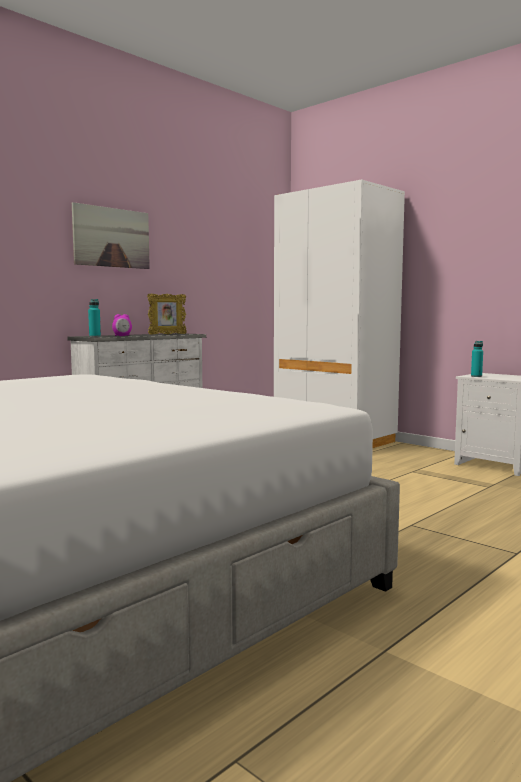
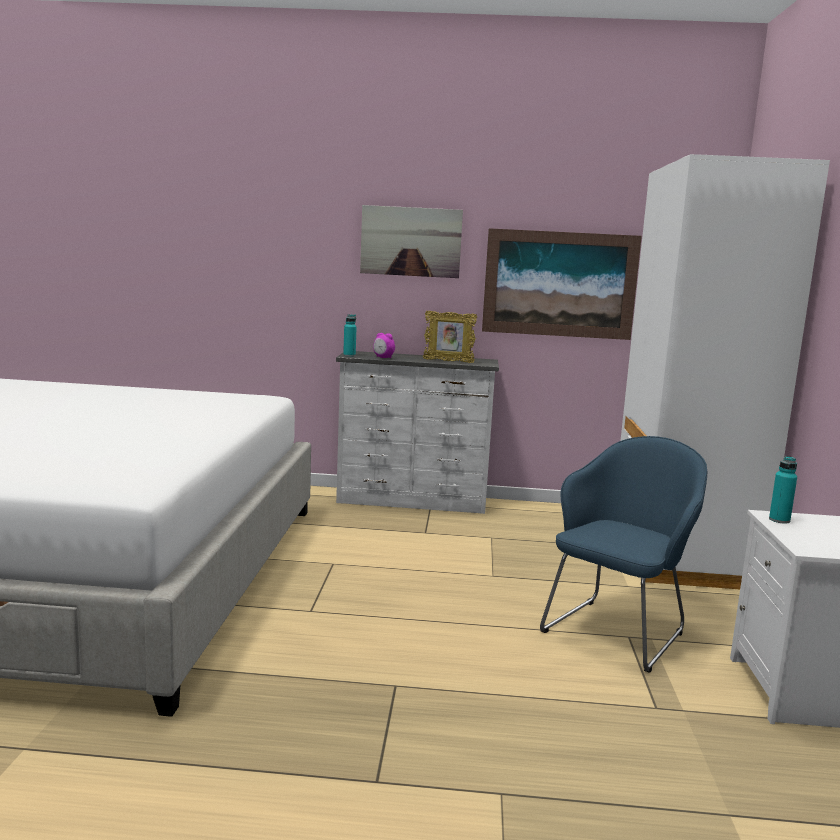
camera: 50 degrees right, 5 degrees up
(209, 273) = (559, 284): none -> picture
(402, 471) = (618, 630): none -> blue armchair

